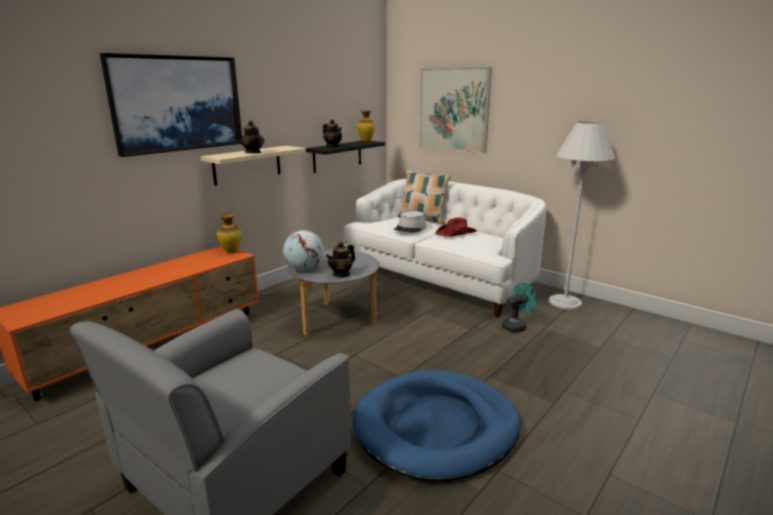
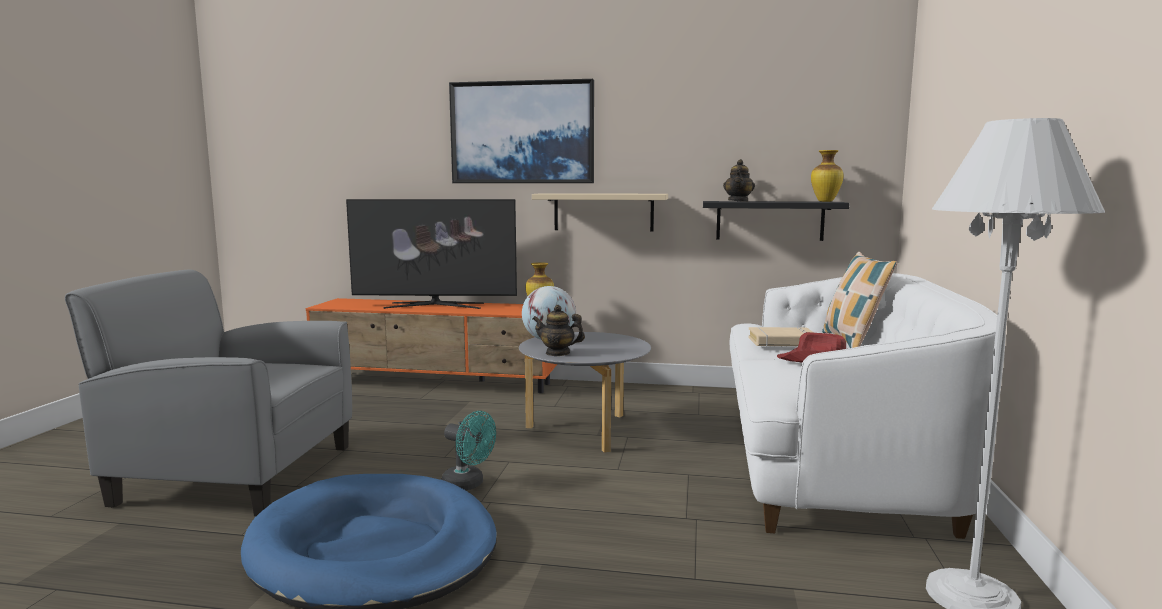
camera: 60 degrees right, 10 degrees down
(138, 278) = (434, 305): none -> television
(253, 152) = (591, 193): teapot -> none
(410, 228) = (782, 342): grey hat -> beige book
(453, 109) = (954, 138): picture -> none
(516, 326) = (758, 557): turquoise fan -> turquoise fan (468, 484)

